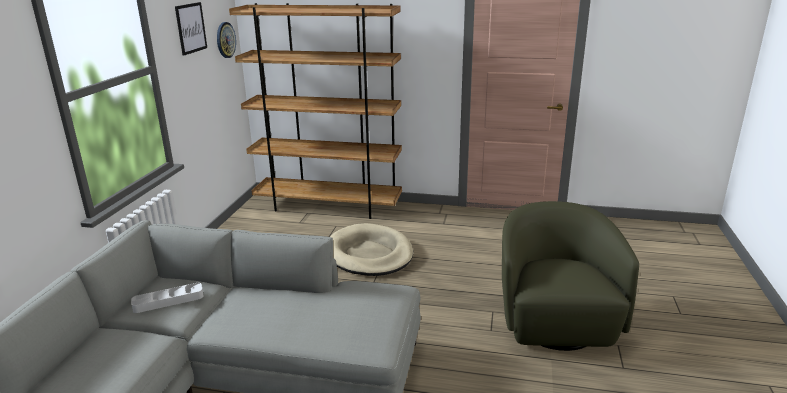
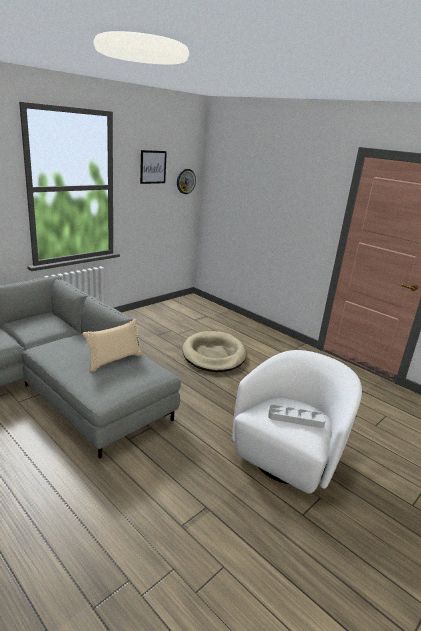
camera: 30 degrees right, 0 degrees up
(168, 301) = (37, 325): grey tray -> grey tray (296, 419)
(328, 206) = (224, 316): brown bookcase -> none
(331, 299) = (114, 360): none -> beige pillow
(554, 321) = (289, 455): green armchair -> white armchair

